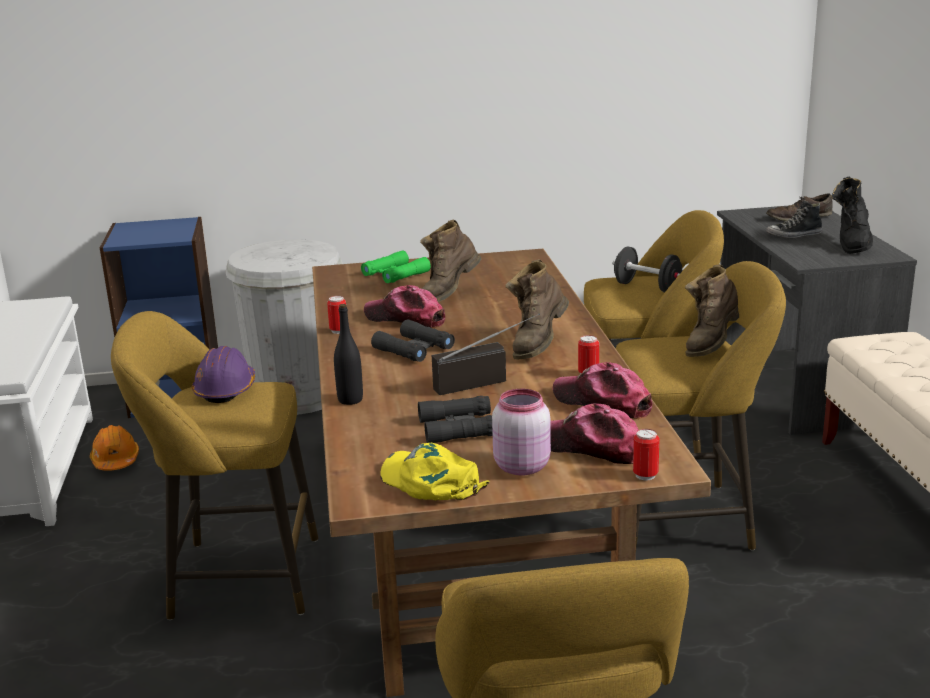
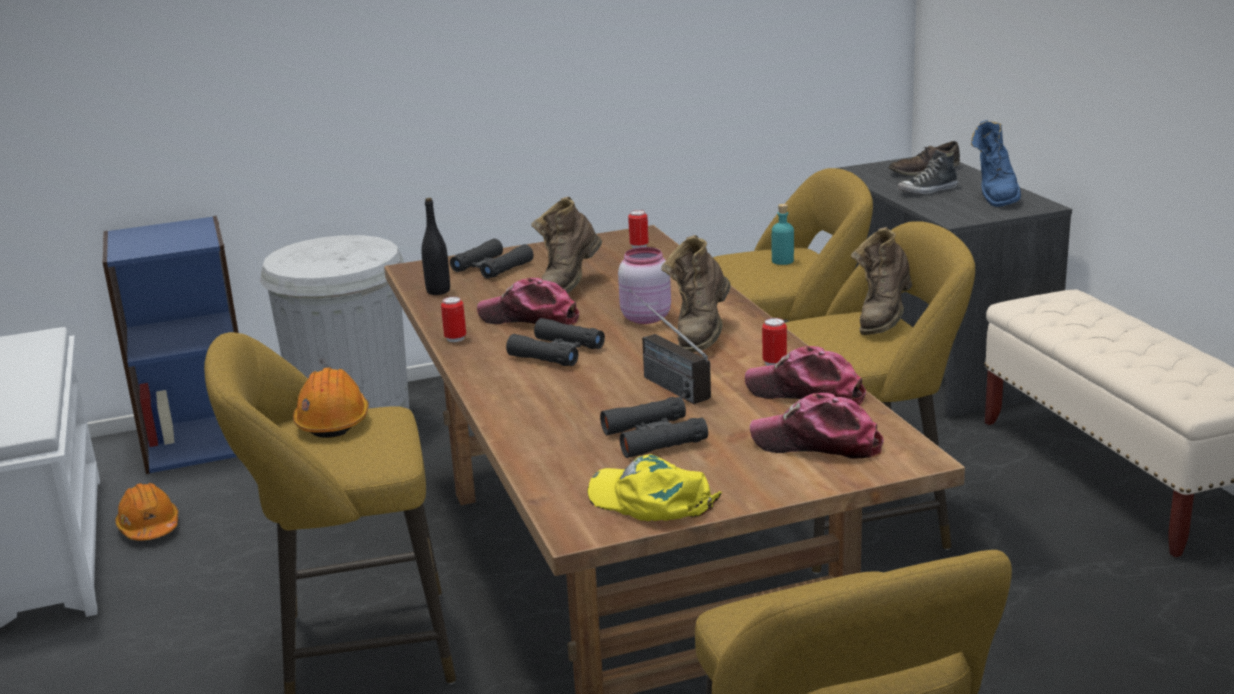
camera: 10 degrees left, 0 degrees up
(225, 390) = (333, 421): purple hard hat -> orange hard hat
(350, 400) = (509, 417): black bottle -> black bottle (438, 291)
(395, 274) = (492, 267): green binoculars -> black binoculars
(486, 381) = (661, 381): radio -> radio turned 90 degrees counterclockwise
(520, 466) = (746, 472): pink jar -> pink jar (644, 317)
(645, 475) = (891, 468): can -> can (639, 246)
(647, 287) = (782, 261): black dumbbell -> turquoise bottle
(852, 244) = (995, 196): black boot -> blue boot

